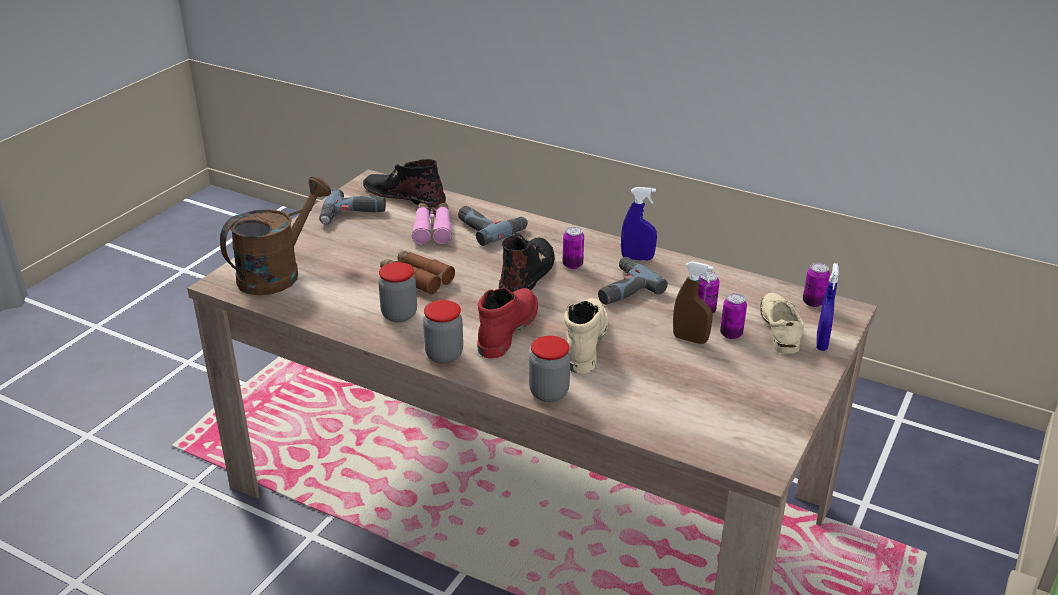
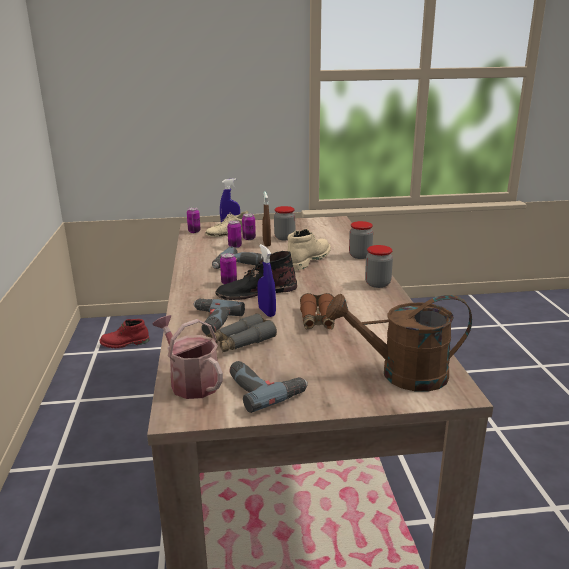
camera: 125 degrees left, 10 degrees down
(399, 314) = (366, 308): jar -> jar (284, 238)
(404, 194) = (191, 381): black boot -> watering can
(432, 229) = (241, 342): pink binoculars -> grey binoculars
(506, 330) = (328, 278): red boot -> red boot (124, 343)
(583, 342) = (307, 260): beige boot -> beige boot turned 150 degrees clockwise
(637, 258) = (196, 270): blue spray bottle -> blue spray bottle (267, 312)

